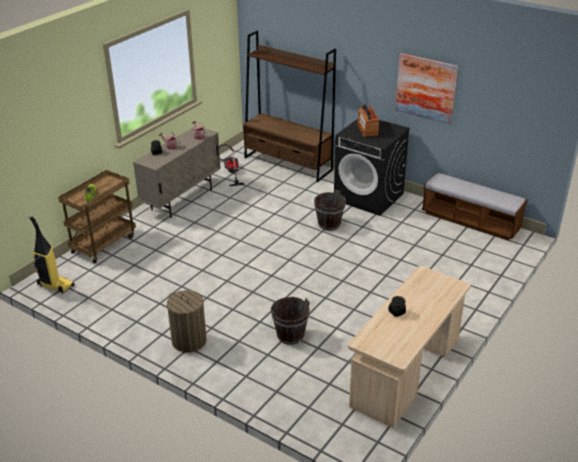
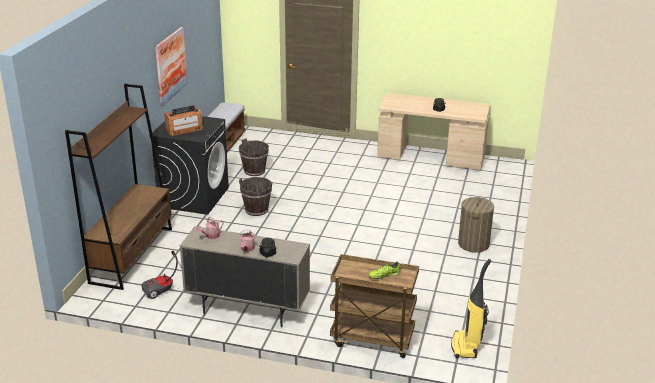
camera: 110 degrees left, 5 degrees down
(290, 335) = (429, 202): brown bucket -> brown bucket (254, 171)

